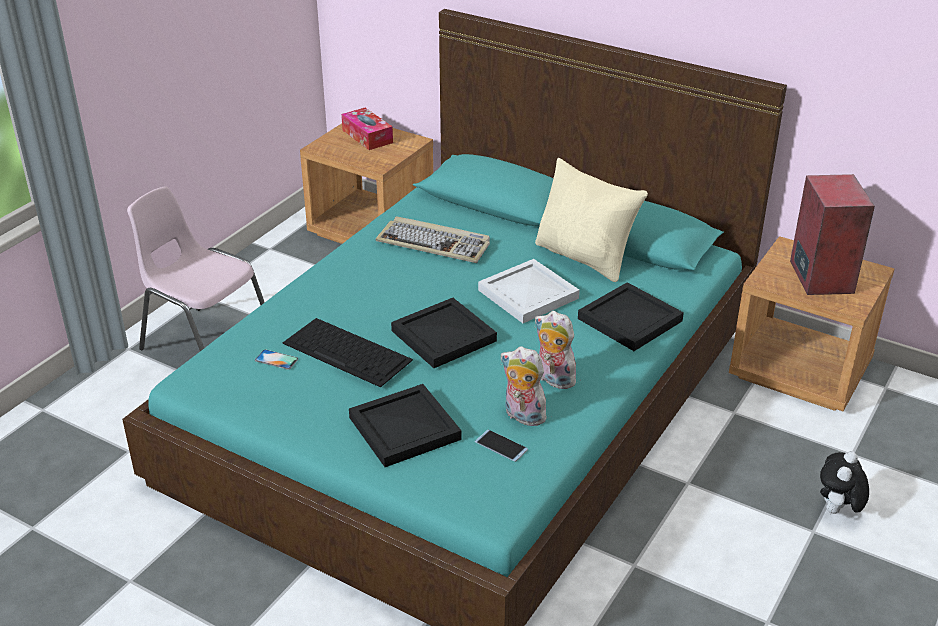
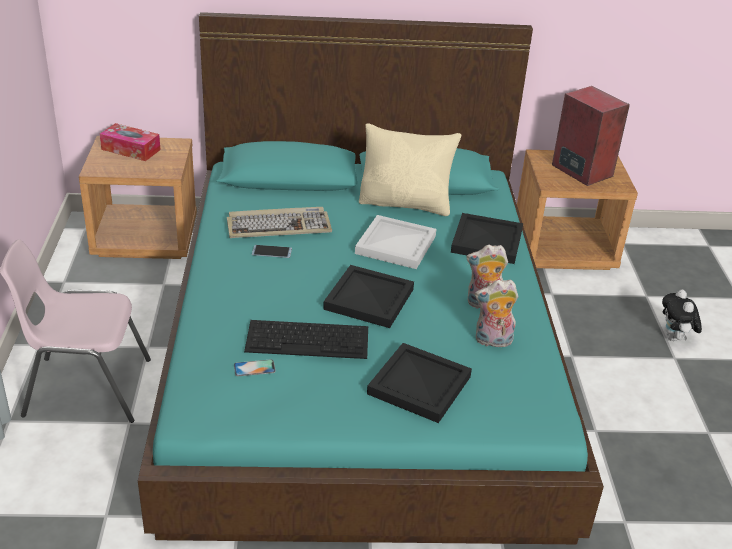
camera: 35 degrees left, 0 degrees up
(501, 446) = (502, 370): phone -> phone (272, 252)

